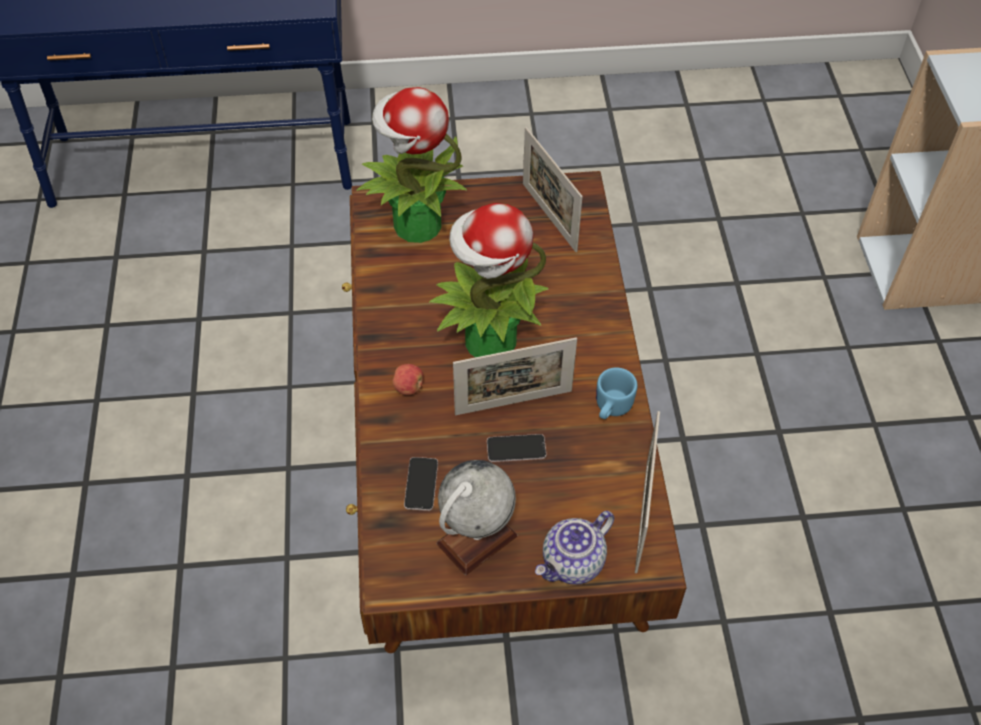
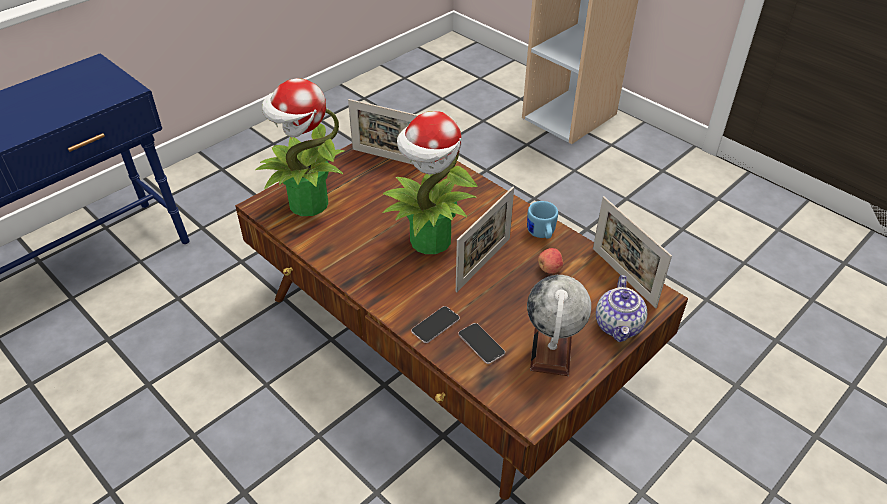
camera: 40 degrees left, 10 degrees down
(409, 387) = (409, 295): apple -> apple (550, 269)
(516, 448) = (514, 287): phone -> phone (435, 325)

